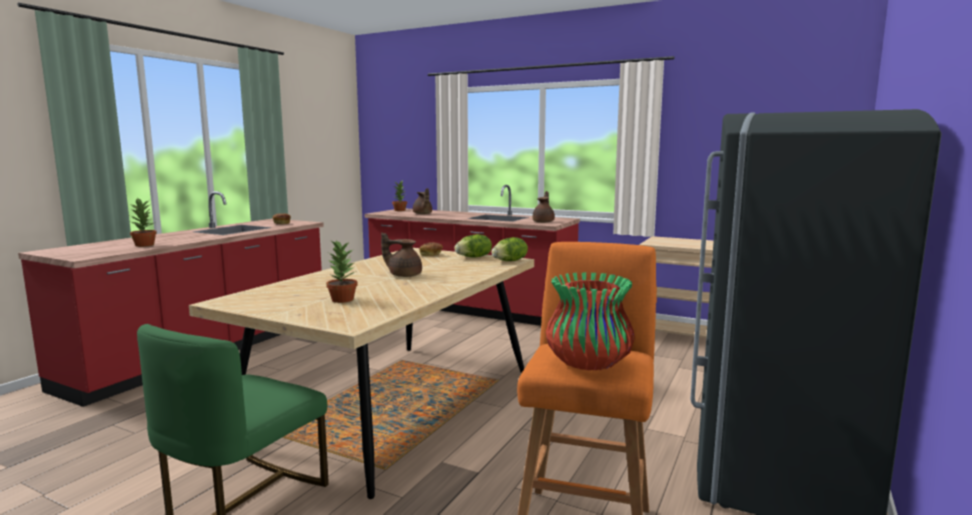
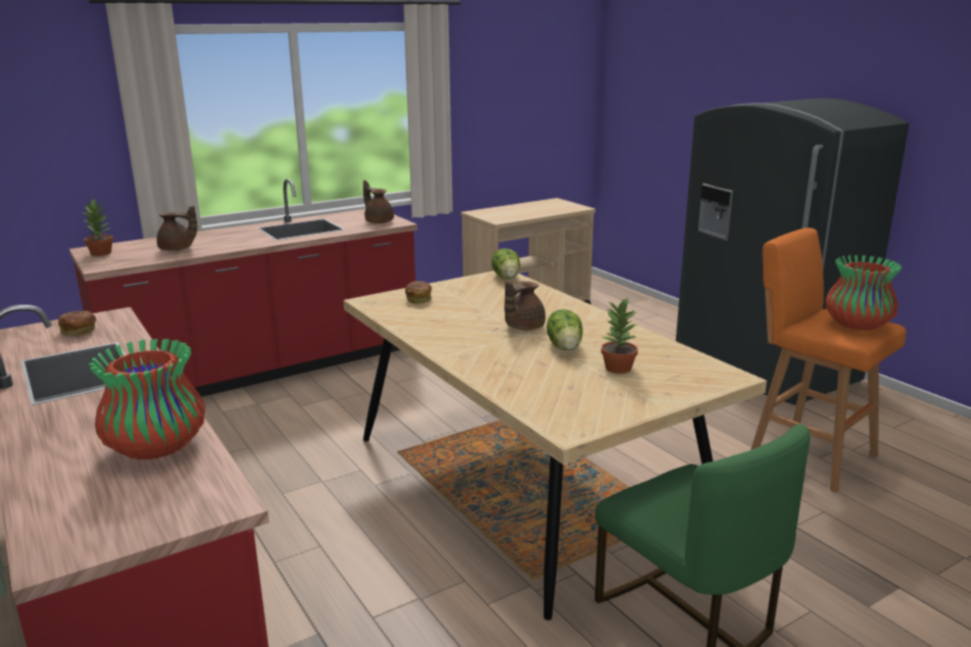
camera: 60 degrees left, 10 degrees up
(145, 245) = (155, 447): potted plant -> vase
(474, 257) = (463, 285): lettuce -> lettuce (565, 347)

